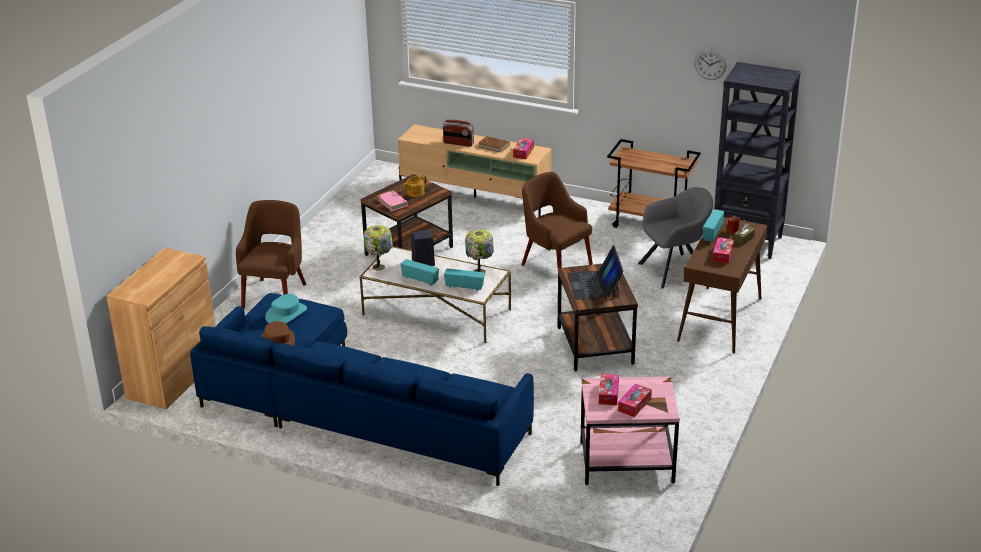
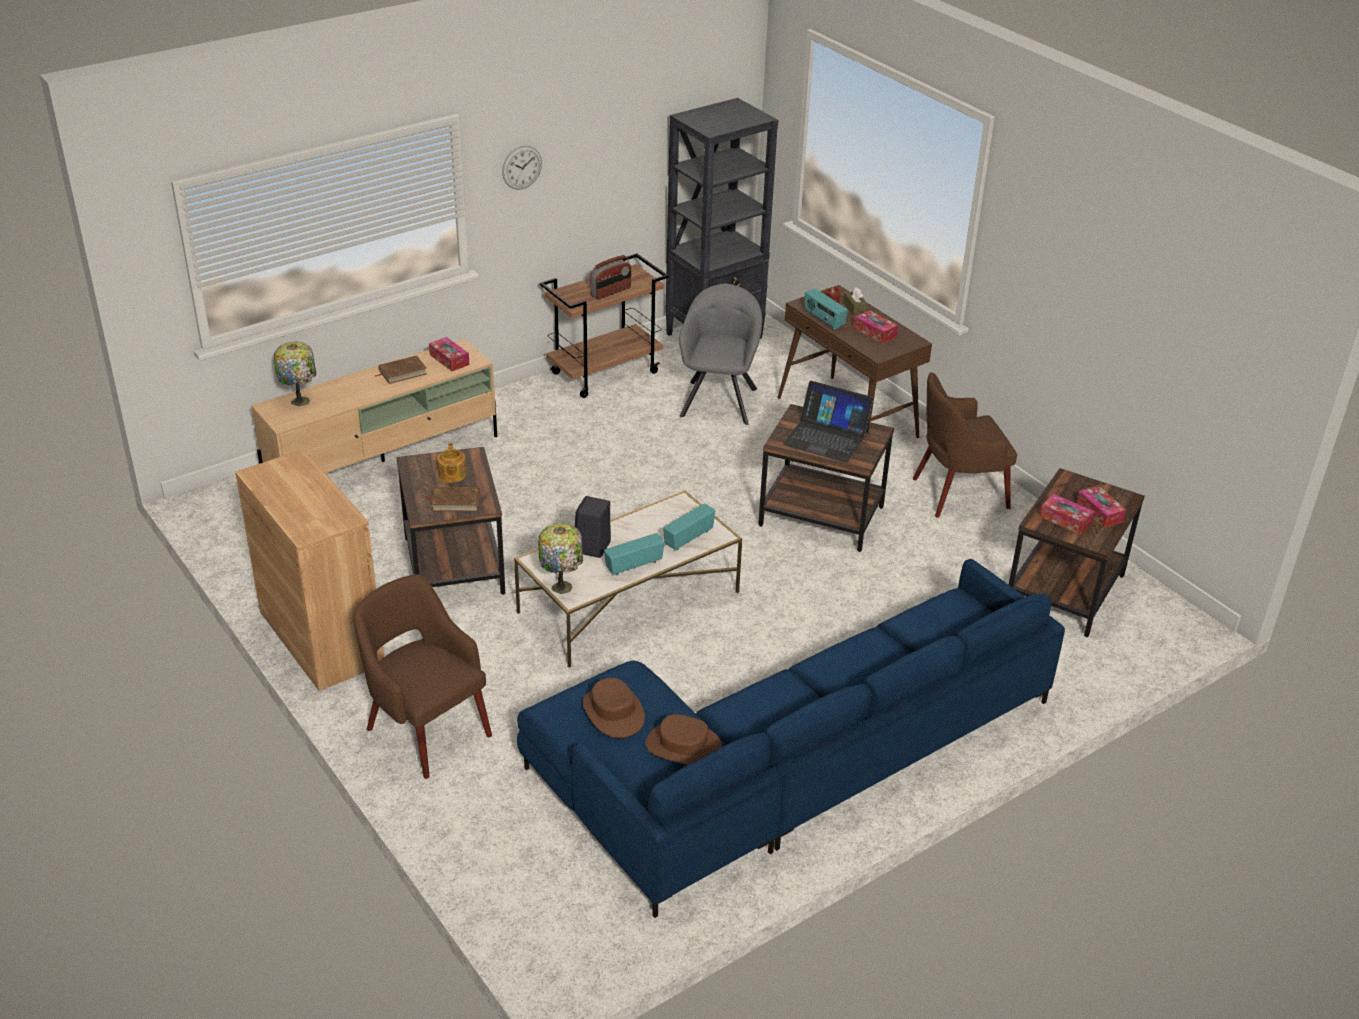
camera: 60 degrees left, 5 degrees up
(173, 377) = (545, 922): brown cabinet -> brown cabinet (321, 637)
(286, 314) = (613, 712): turquoise hat -> brown hat
(392, 202) = (455, 502): pink book -> brown book
(458, 143) = (358, 393): radio -> radio (611, 292)
(480, 271) = (662, 512): table lamp -> table lamp (300, 400)
(555, 265) = (619, 471): brown armchair -> brown armchair (958, 493)
(626, 463) = (1065, 592): pink side table -> brown side table
(710, 64) = (636, 132): wall clock -> wall clock (522, 167)

